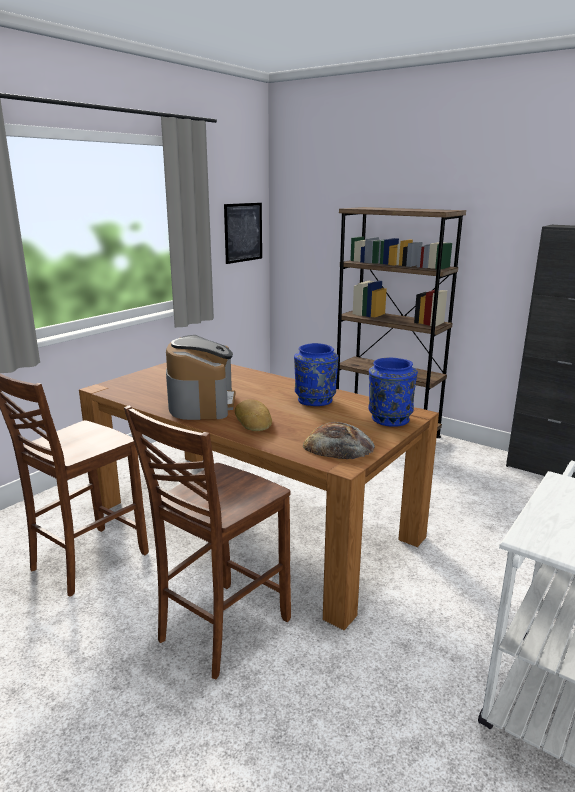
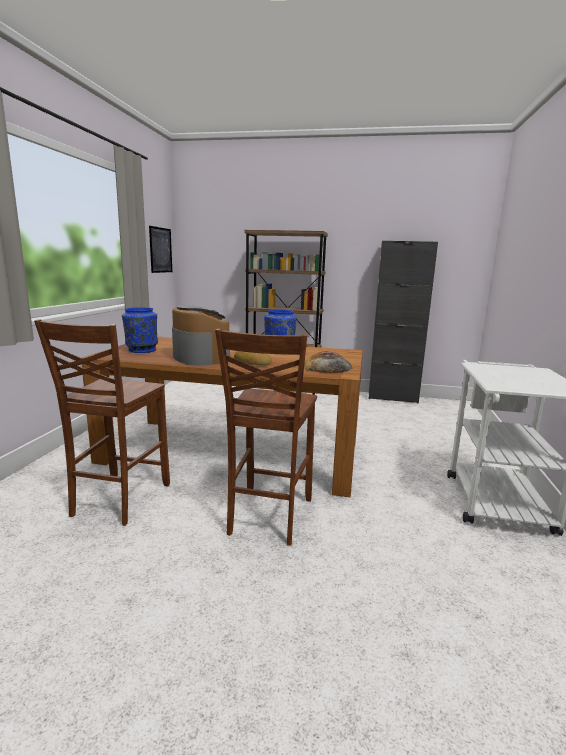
camera: 25 degrees left, 5 degrees down
(389, 419) = (339, 354): blue vase -> blue vase (141, 350)

